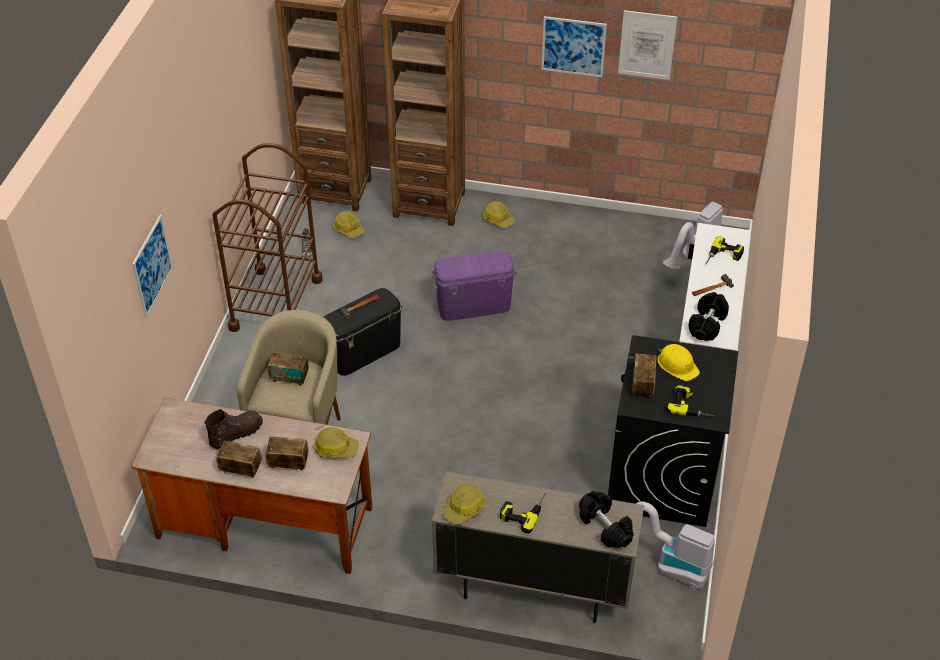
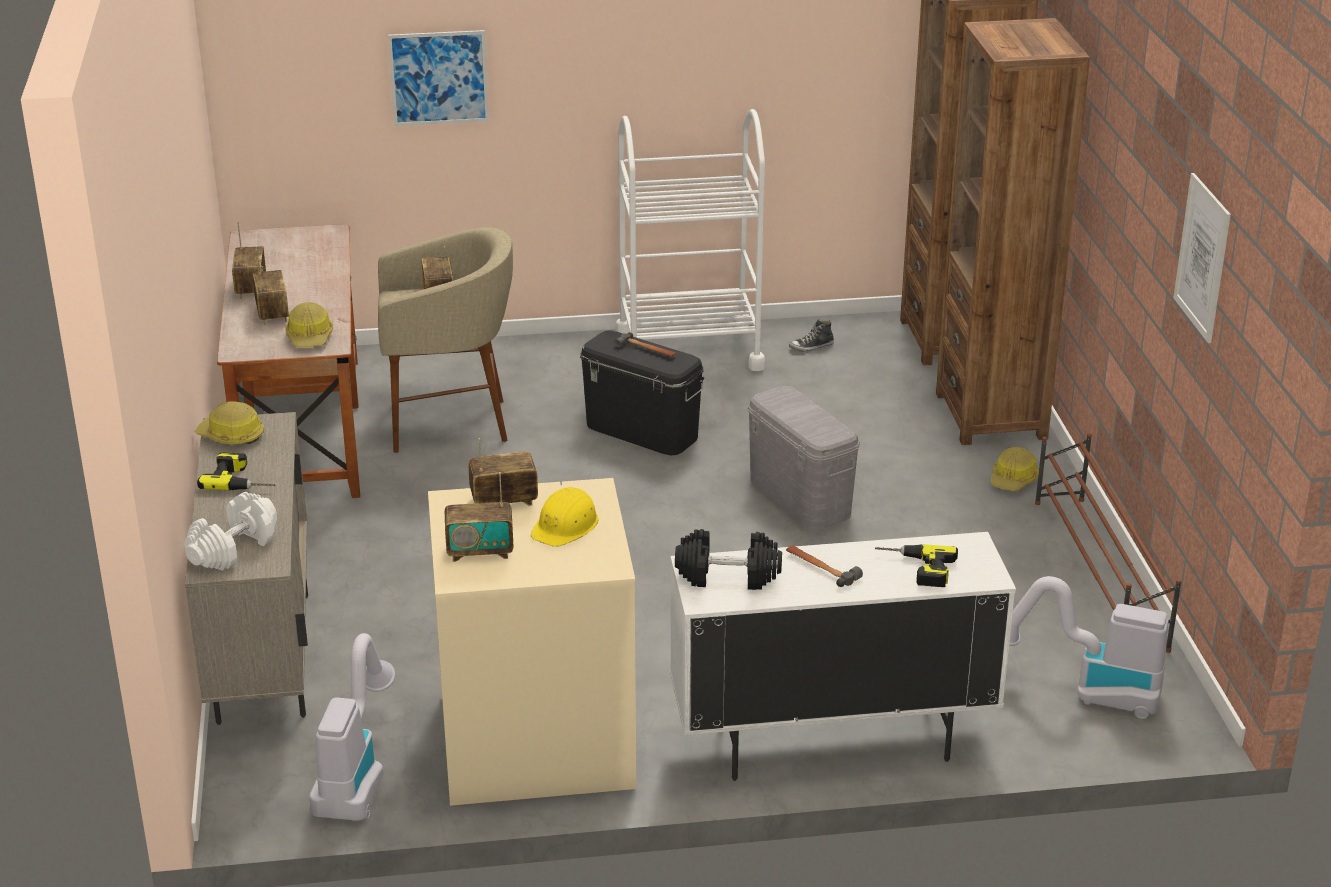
camera: 70 degrees right, 15 degrees down
(235, 433) = (307, 274): brown boot -> none
(276, 304) = (688, 350): brown cart -> white cart
(348, 229) = (879, 367): hard hat -> none
(473, 306) = (799, 497): purple storage box -> grey storage box
(573, 46) = (1152, 221): picture -> none
(599, 221) = (1098, 574): none -> brown shoe rack
(605, 527) = (233, 549): black dumbbell -> white dumbbell
(662, 478) = (534, 742): black washing machine -> beige washing machine
(692, 405) = (480, 551): power drill -> radio

